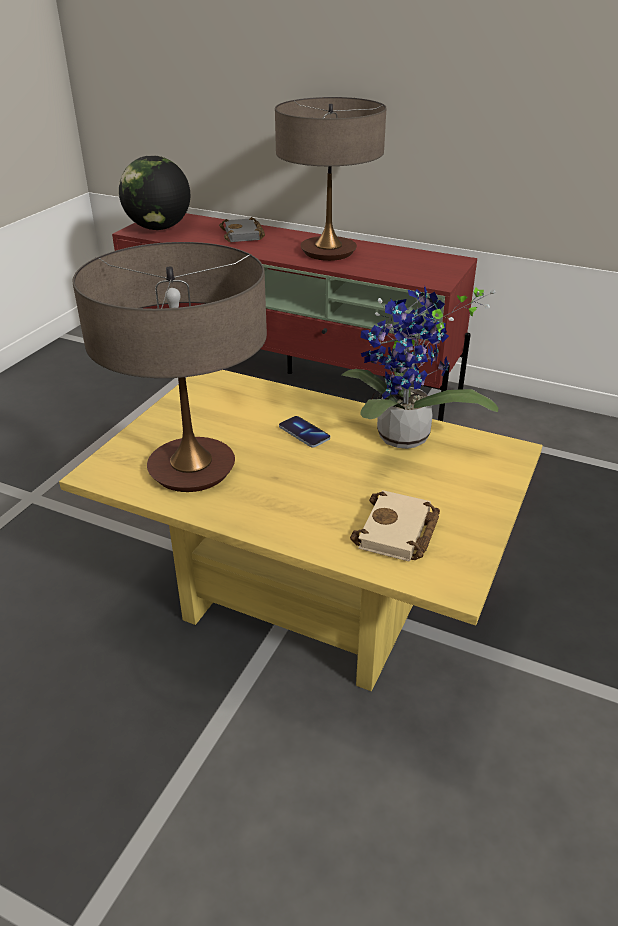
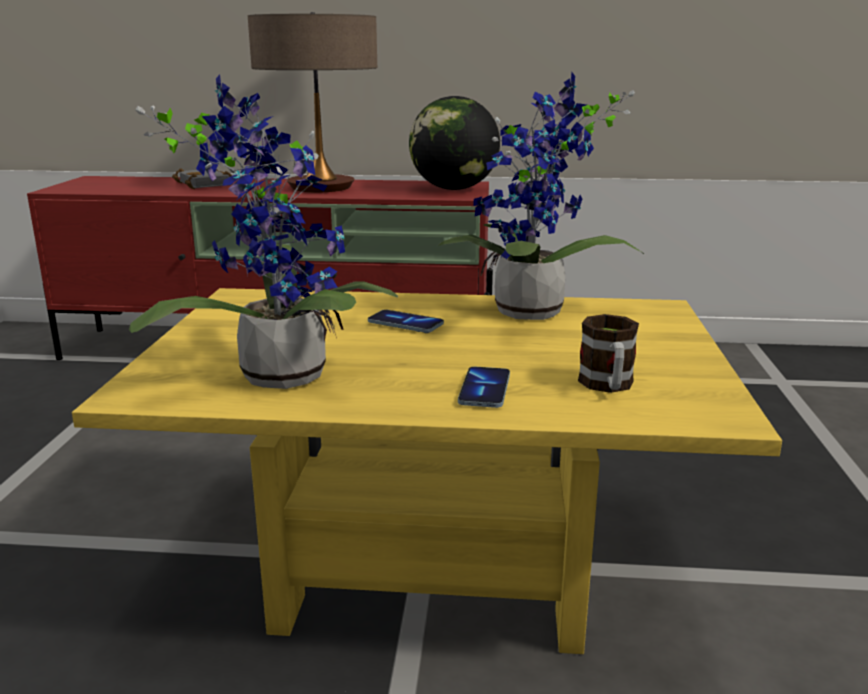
camera: 20 degrees left, 15 degrees down
(159, 228) = (90, 186): globe -> globe (454, 189)
(192, 469) = (278, 372): table lamp -> potted plant
(311, 517) = (484, 390): none -> phone
(398, 533) = (607, 386): beige book -> mug

